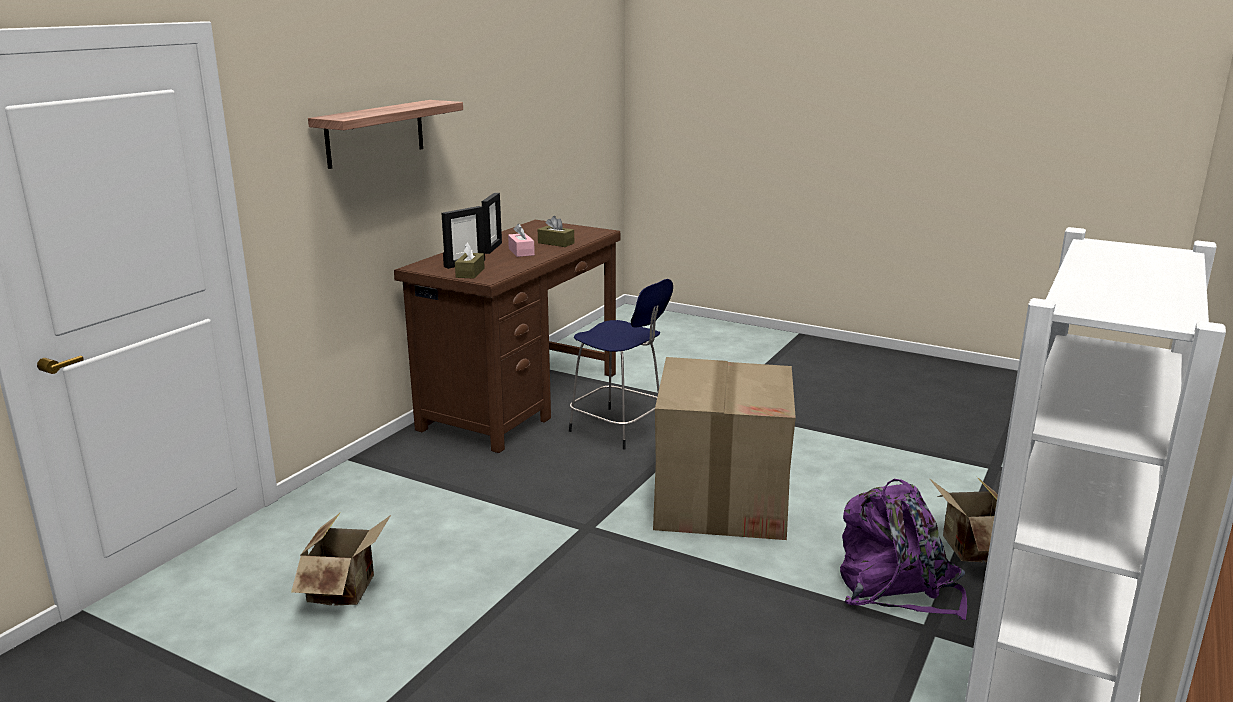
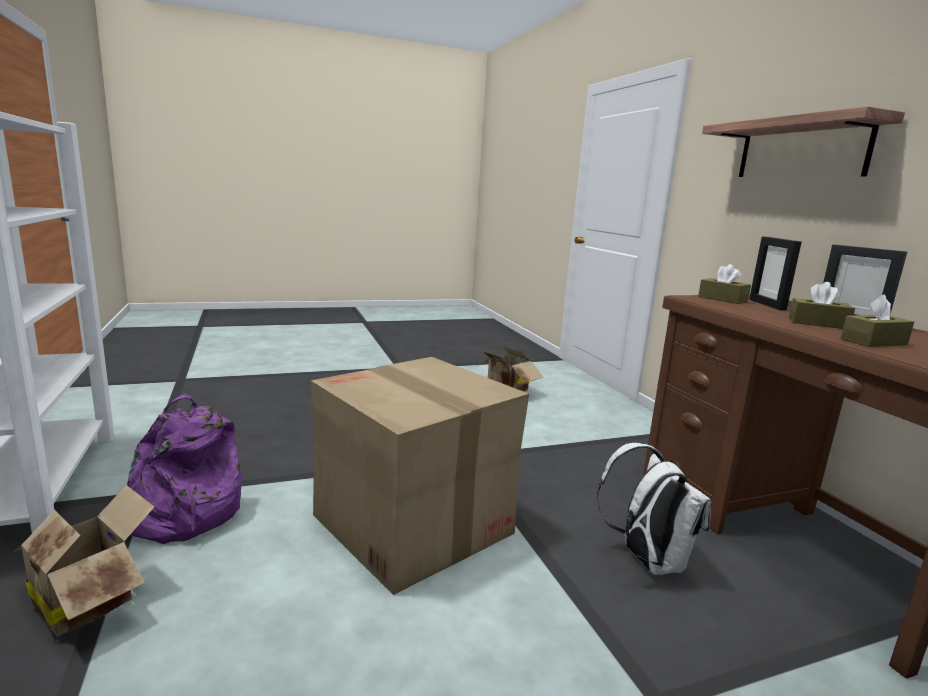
camera: 130 degrees right, 5 degrees down
(521, 252) = (818, 323): pink tissue box -> brown tissue box
(619, 429) = (646, 560): blue stool -> white backpack

